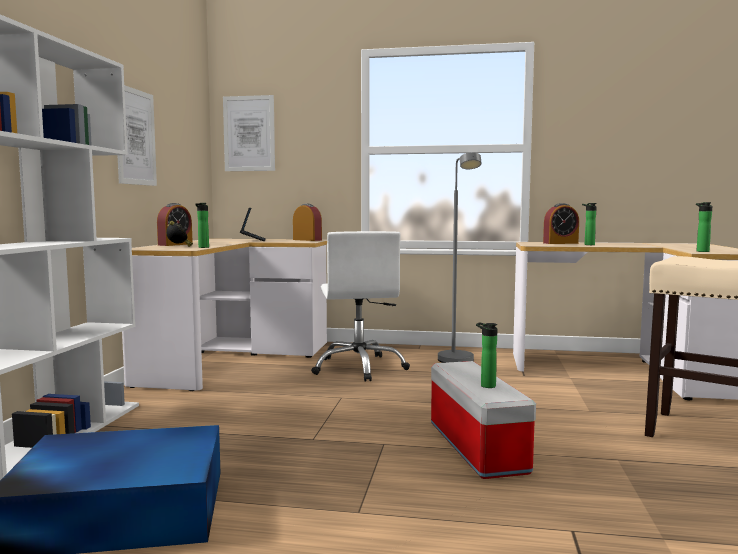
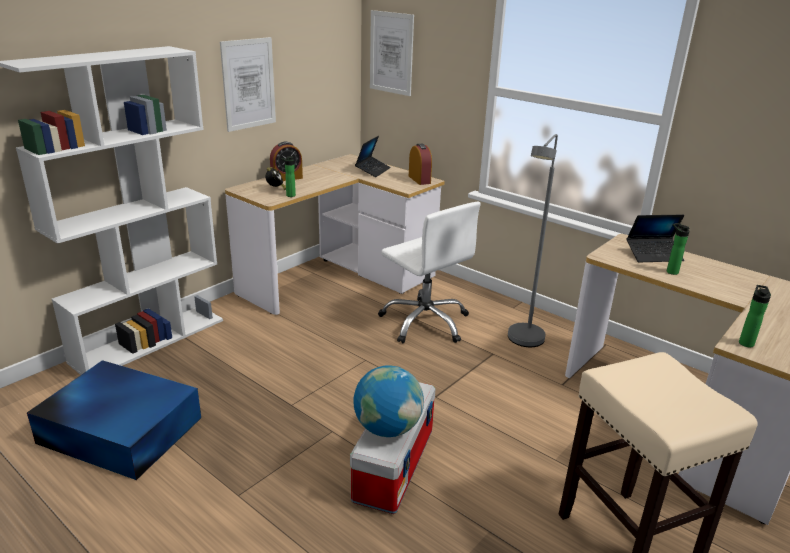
camera: 30 degrees right, 20 degrees up
(359, 368) = (425, 322): white office chair -> white office chair turned 60 degrees counterclockwise
(486, 385) = (387, 428): bottle -> globe
(560, 243) = (653, 255): alarm clock -> laptop

